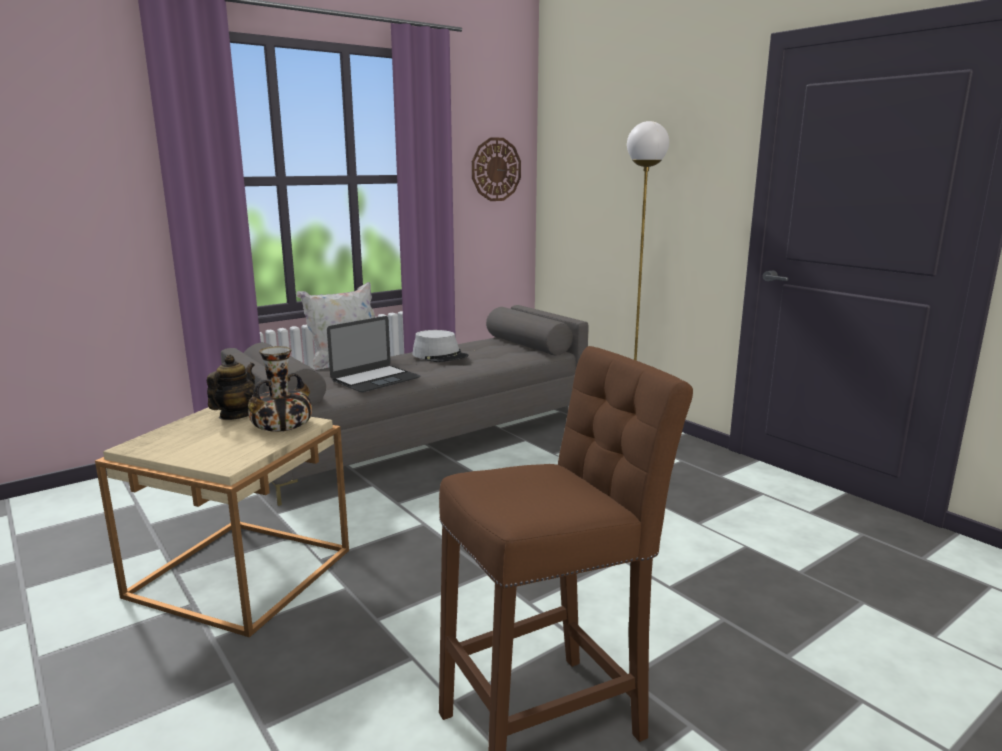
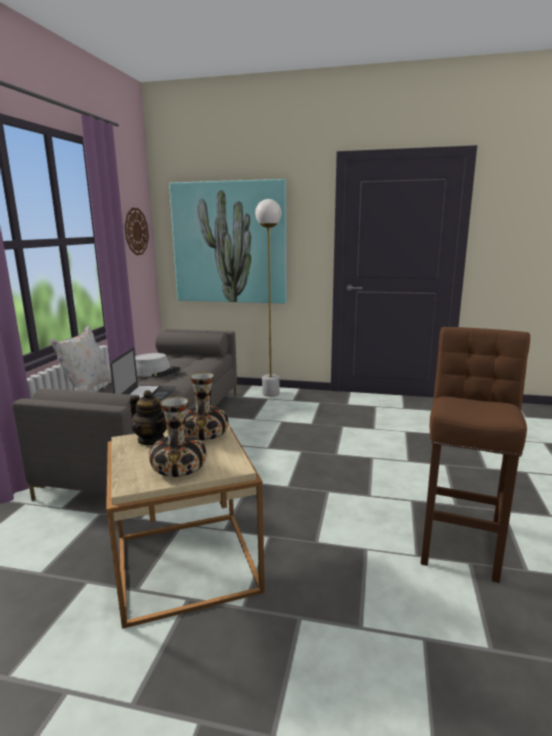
camera: 40 degrees left, 0 degrees up
(191, 447) = (179, 468): none -> vase
(235, 415) = (151, 440): teapot -> teapot turned 150 degrees clockwise
(615, 189) = (230, 243): none -> picture

